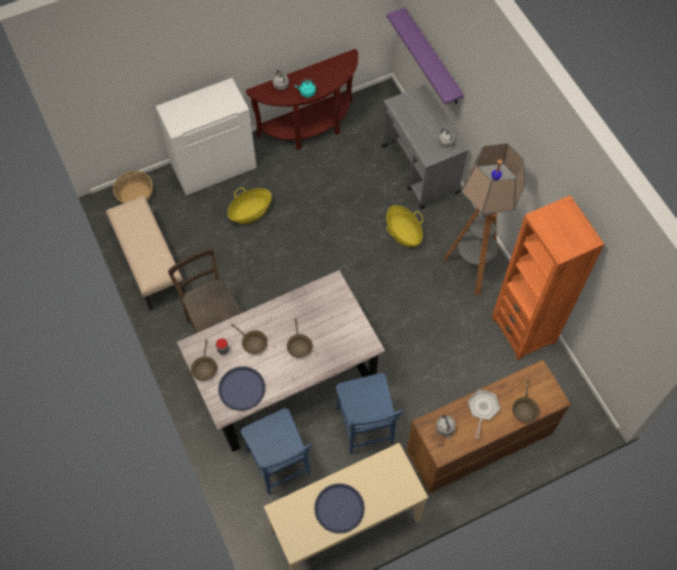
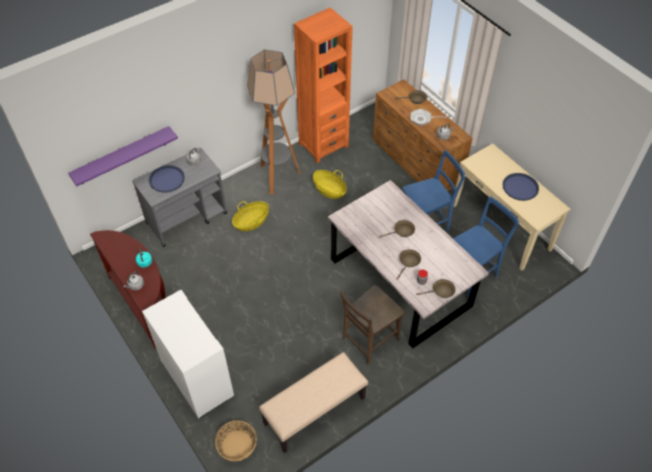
camera: 100 degrees left, 10 degrees down
(241, 388) = (450, 262): blue tray -> blue tray (166, 179)
(250, 212) = (245, 336): basket -> basket (329, 190)

